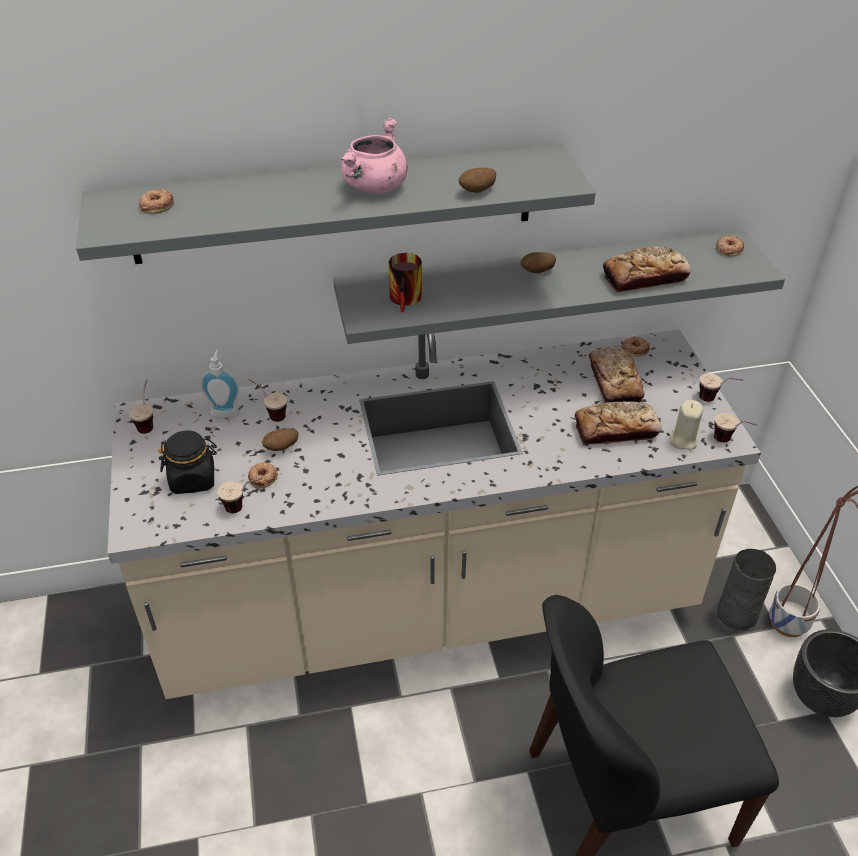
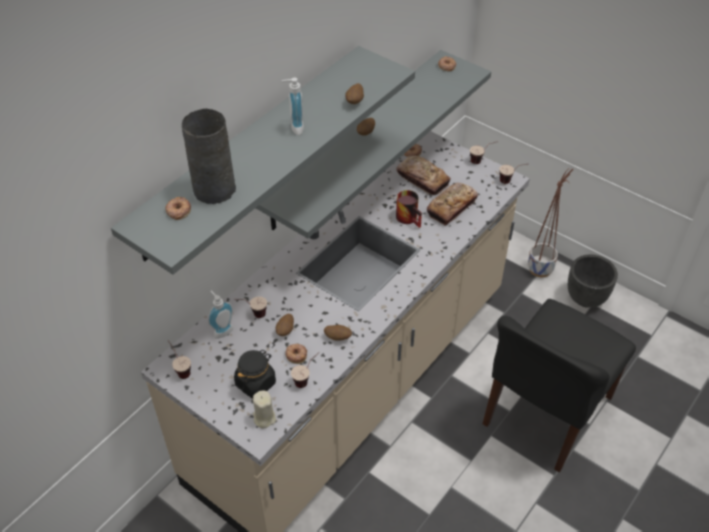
camera: 40 degrees left, 5 degrees up
(324, 487) = (338, 337): none -> potato
(375, 187) = (294, 128): pink cooking pot -> soap dispenser
(408, 299) = (316, 190): mug -> mug (410, 218)
(644, 277) = (425, 106): bread -> none
(682, 440) = (488, 193): beige candle -> beige candle (264, 418)
(736, 613) = (512, 280): grey vase -> grey vase (213, 189)

